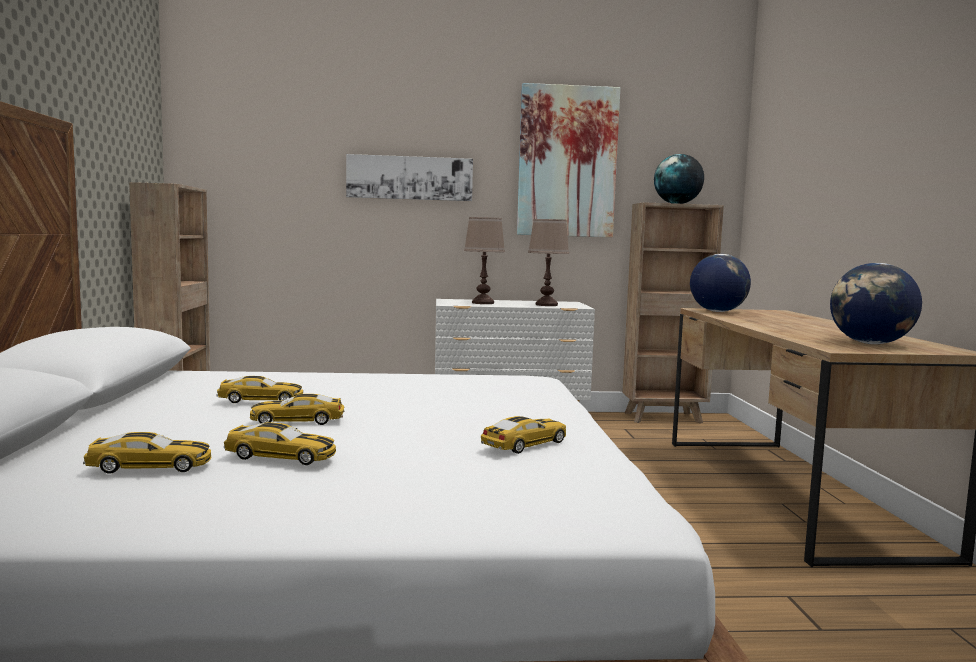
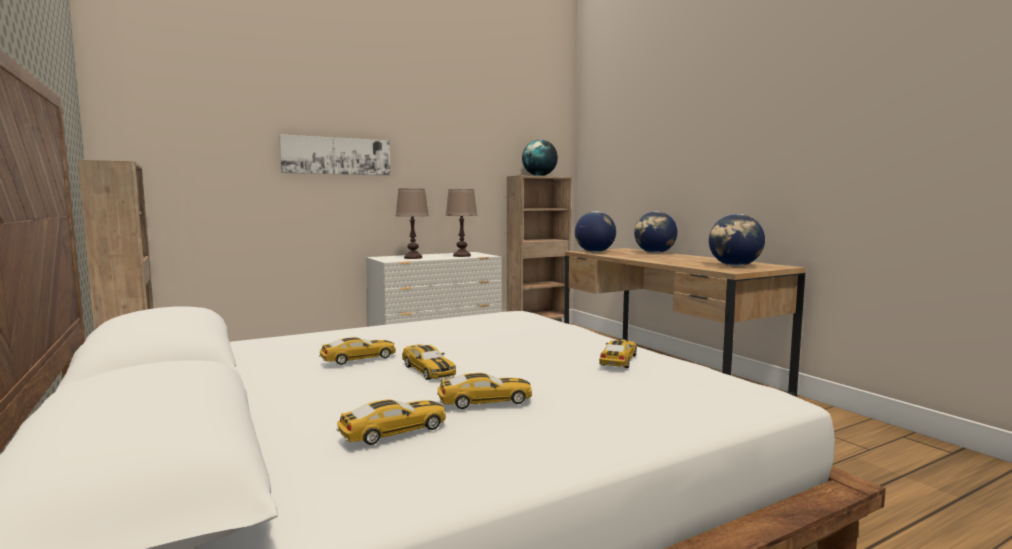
camera: 25 degrees left, 0 degrees up
(297, 421) = (428, 370): toy car -> toy car turned 90 degrees counterclockwise
(567, 162) = (459, 144): picture -> none
(805, 319) = (654, 253): none -> globe

